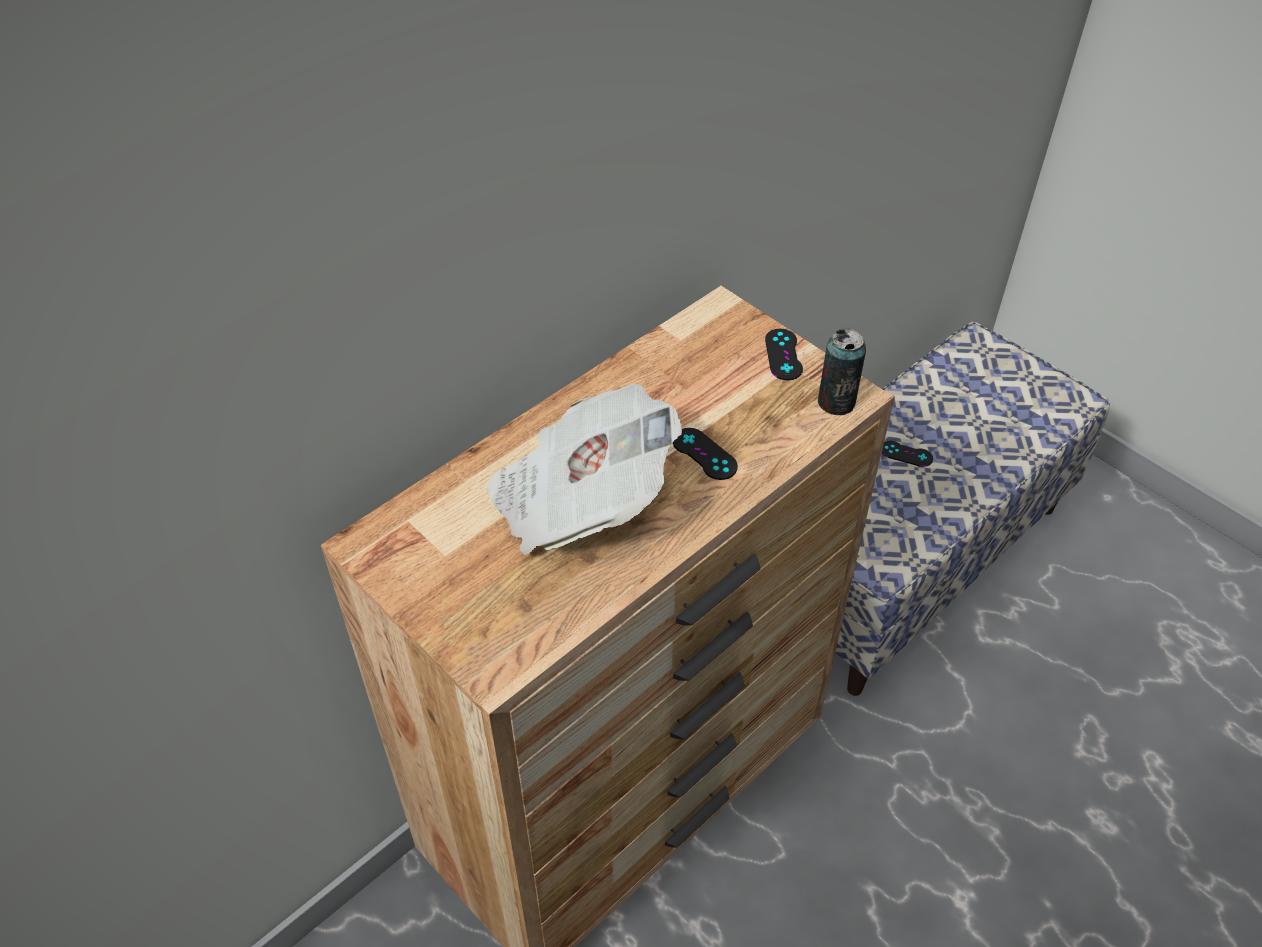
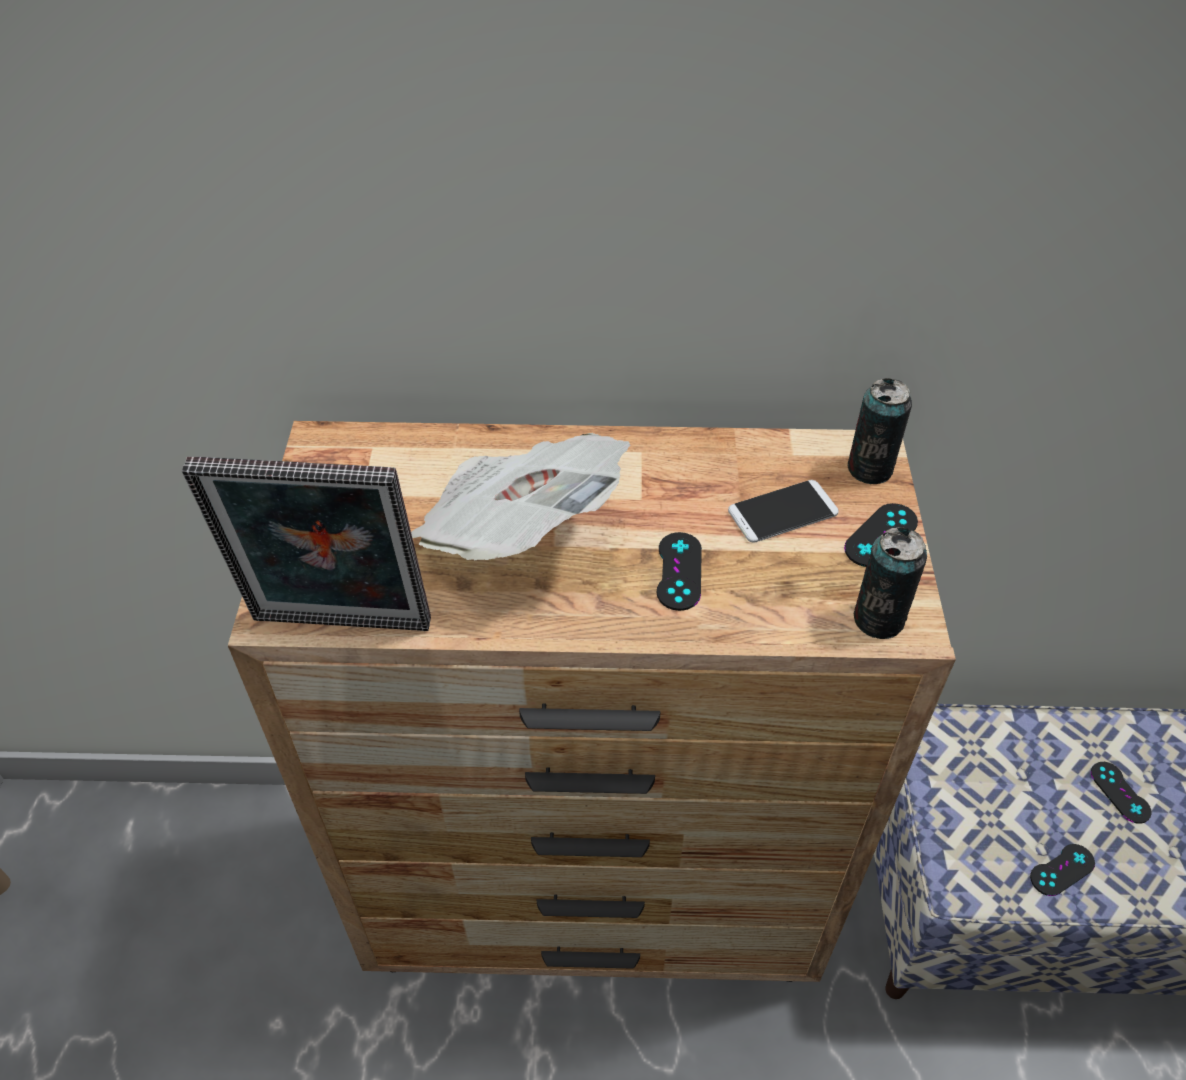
camera: 45 degrees right, 0 degrees up
(550, 644) = (339, 629): none -> picture frame
(717, 378) = (782, 512): none -> phone
(732, 319) = (869, 468): none -> can
(920, 521) = (1062, 870): none -> black game controller

